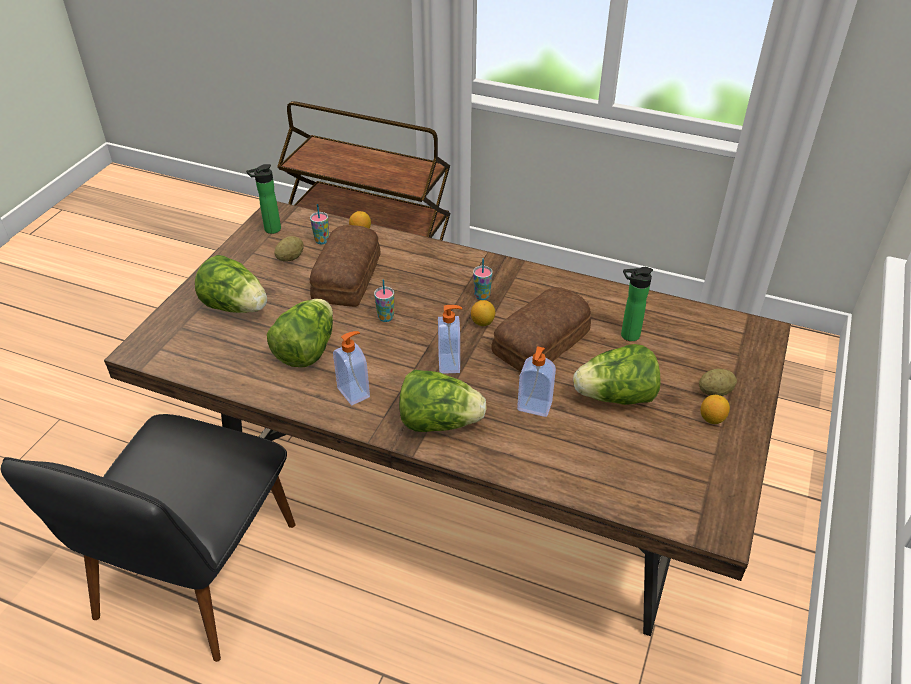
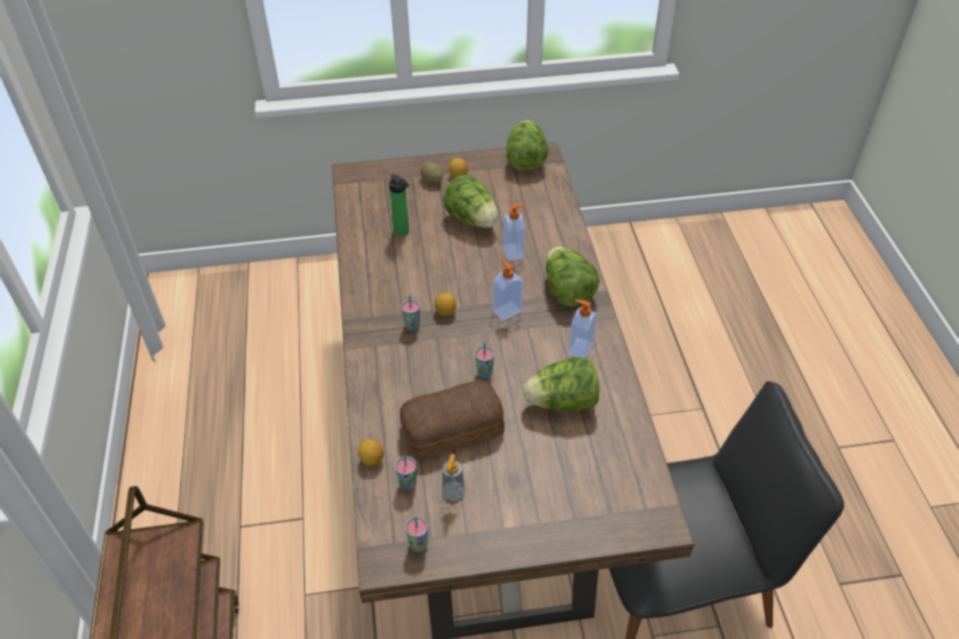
camera: 120 degrees left, 5 degrees up
(236, 307) = (553, 489): lettuce -> lettuce (525, 160)
(270, 230) = (418, 544): bottle -> cup
(290, 258) = (453, 493): potato -> soap dispenser
(543, 343) = (444, 270): bread -> none

